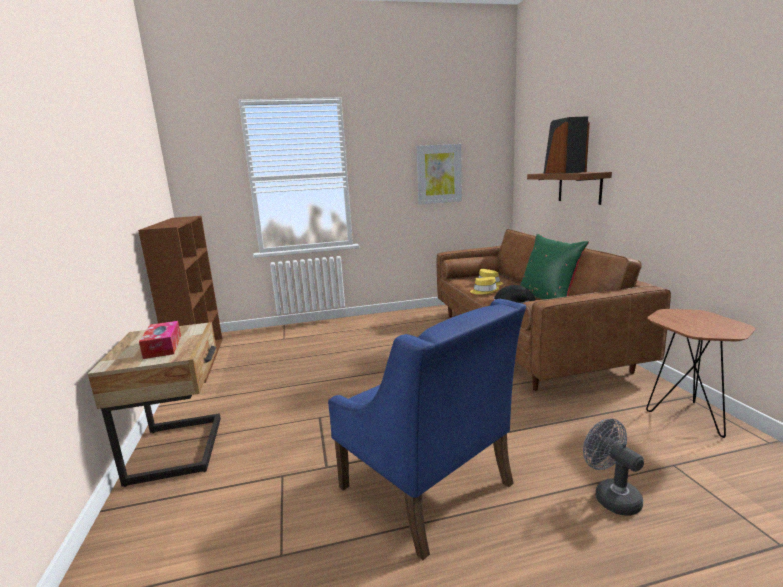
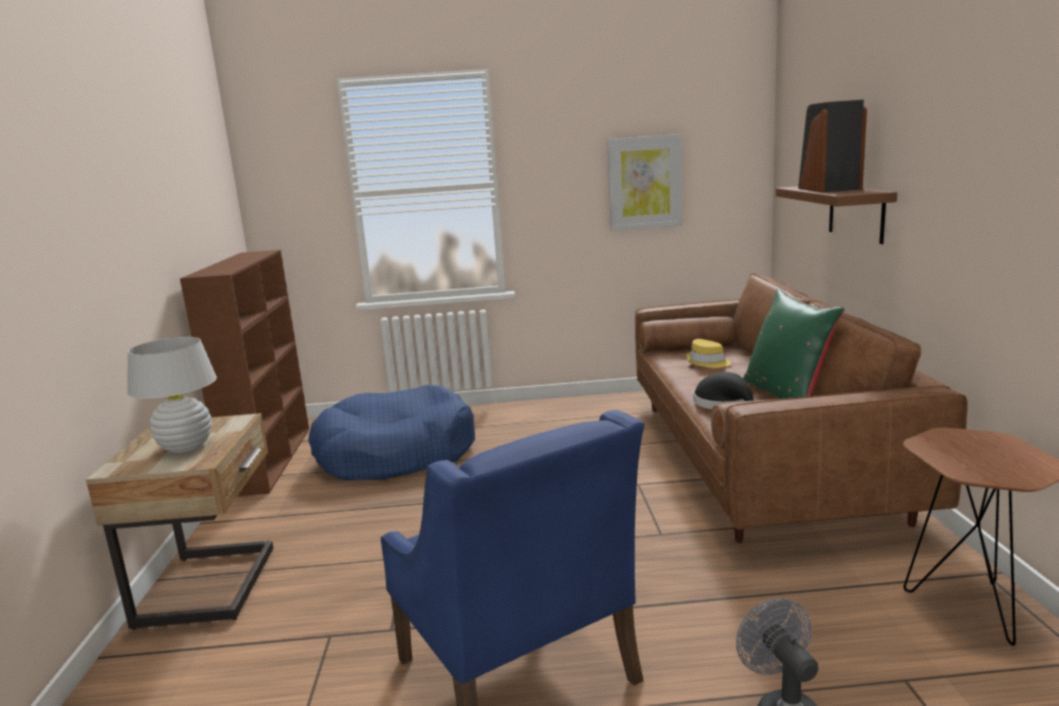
camera: 10 degrees right, 0 degrees up
(163, 347) = (186, 447): tissue box -> white table lamp
(289, 351) = (395, 453): none -> blue dog bed
(485, 291) = (692, 377): yellow hat -> none

